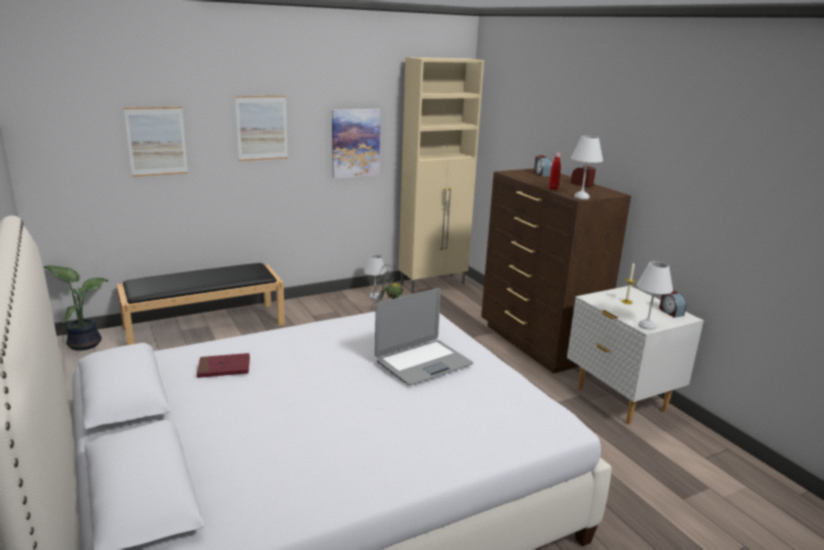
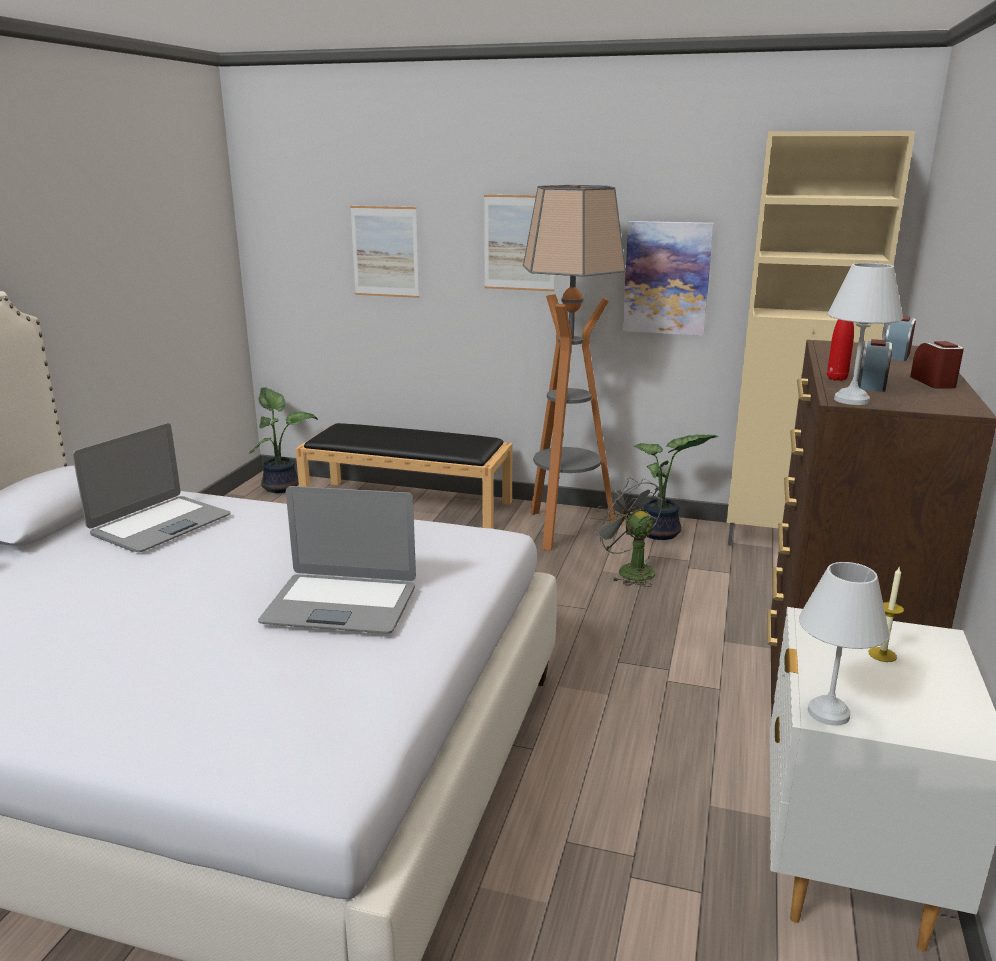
camera: 45 degrees right, 0 degrees up
(224, 368) = (160, 525): red book -> laptop
(324, 310) = (565, 529): none -> floor lamp
(375, 297) = (661, 534): white table lamp -> potted plant
(670, 312) = (954, 713): alarm clock -> alarm clock (871, 384)

